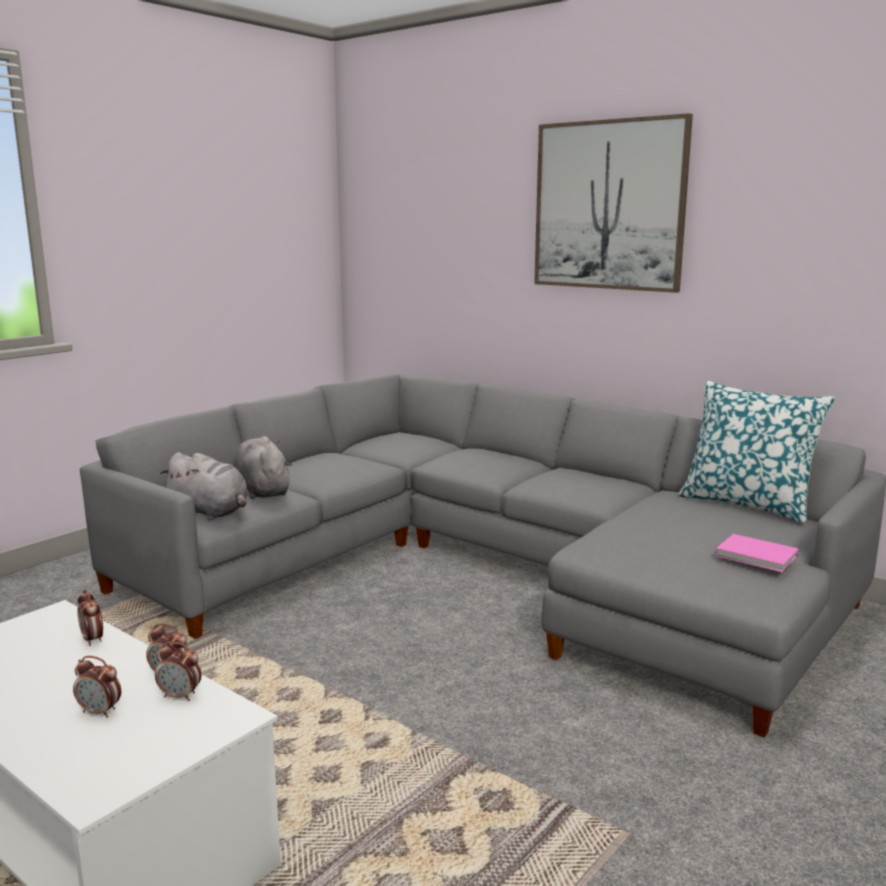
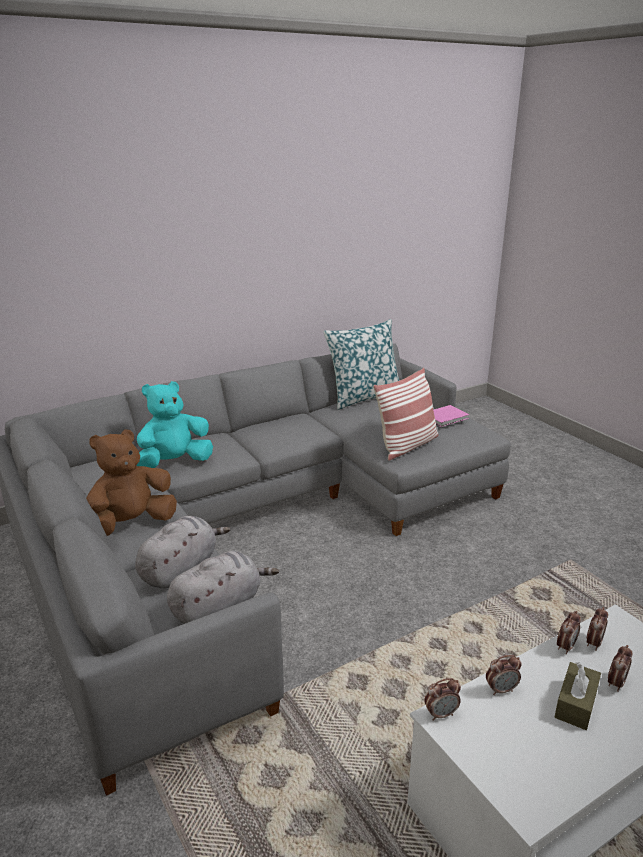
camera: 70 degrees left, 10 degrees up
(60, 612) = (441, 714): none -> alarm clock
(65, 684) = (576, 704): none -> brown tissue box
(261, 491) = (181, 570): grey plush toy -> grey plush toy turned 135 degrees clockwise
(322, 464) = (131, 524): none -> brown plush toy
(446, 456) = (174, 463): none -> turquoise plush toy
(609, 205) = (201, 213): picture -> none
(631, 548) = (407, 445): none -> pillow

